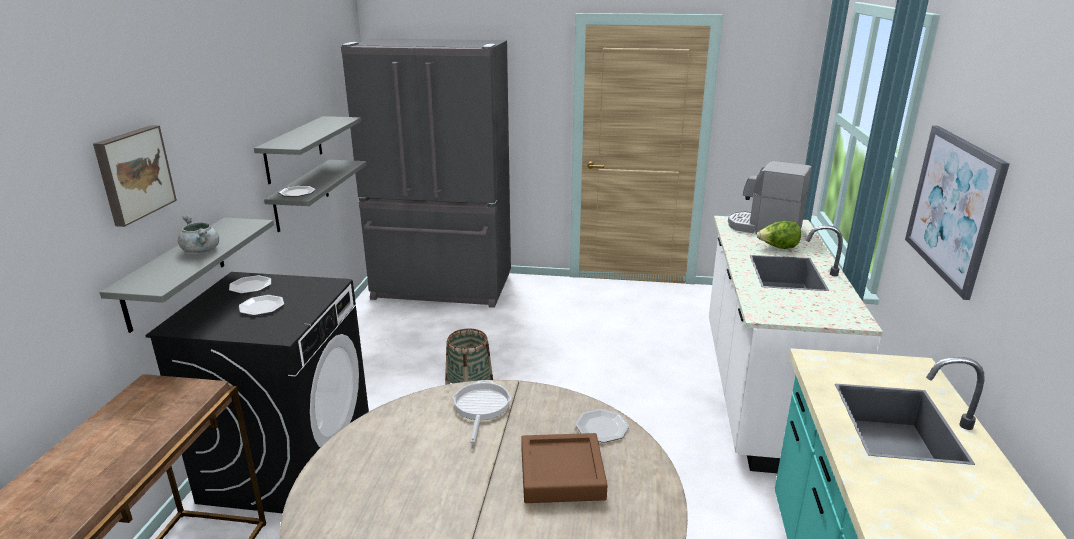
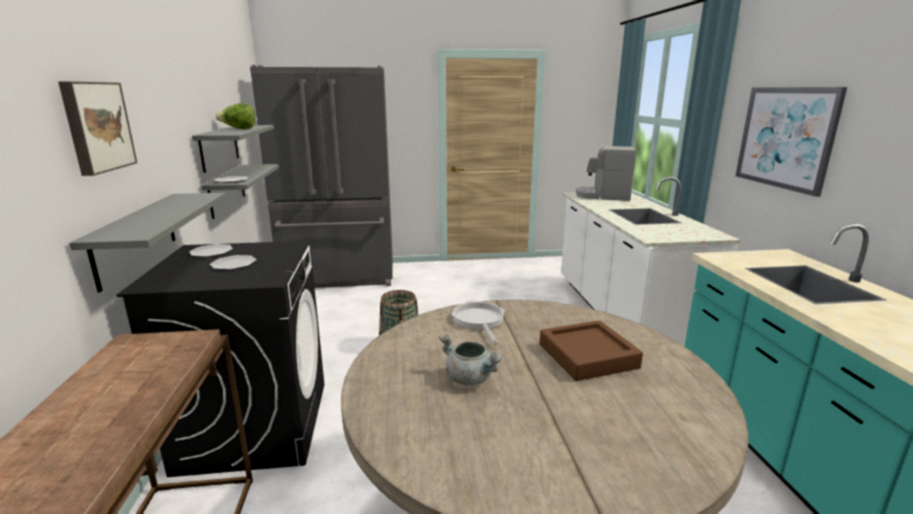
camera: 15 degrees left, 5 degrees down
(202, 250) = (168, 211): grey cooking pot -> grey cooking pot (470, 378)
(602, 427) = (591, 321): plate -> none
(778, 248) = (623, 205): lettuce -> lettuce (239, 129)

